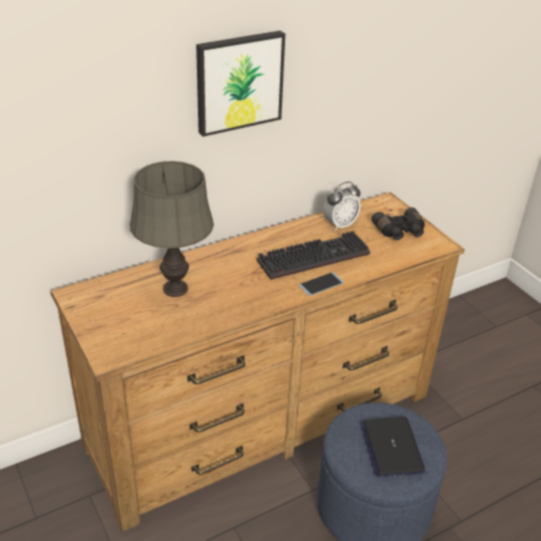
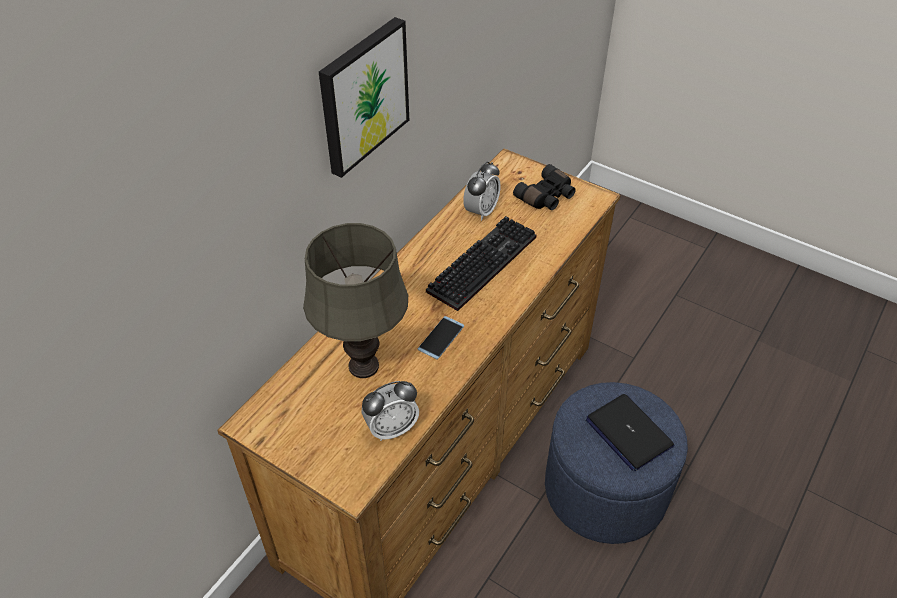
camera: 25 degrees left, 10 degrees up
(163, 333) = (391, 428): none -> alarm clock
(321, 284) = (513, 295): phone -> phone (441, 337)

